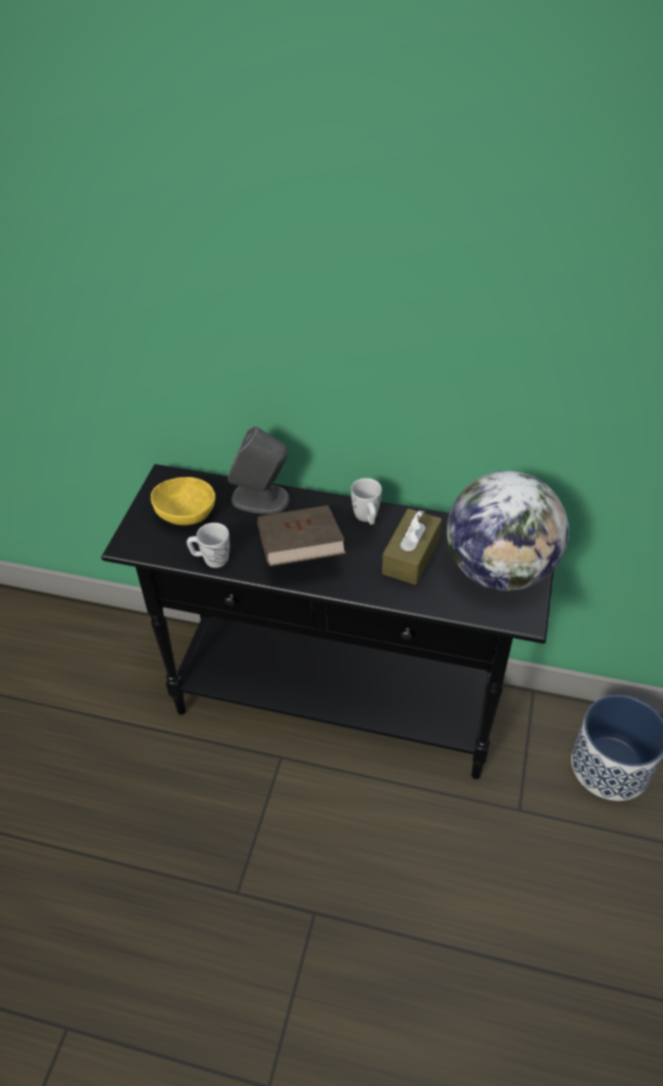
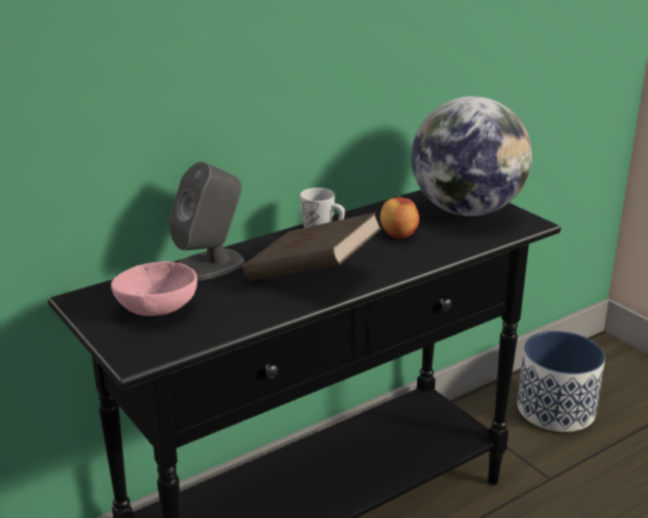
camera: 50 degrees left, 20 degrees down
(186, 513) = (156, 308): yellow bowl -> pink bowl
(211, 559) = (243, 320): white mug -> none
(411, 556) = (397, 234): brown tissue box -> apple

